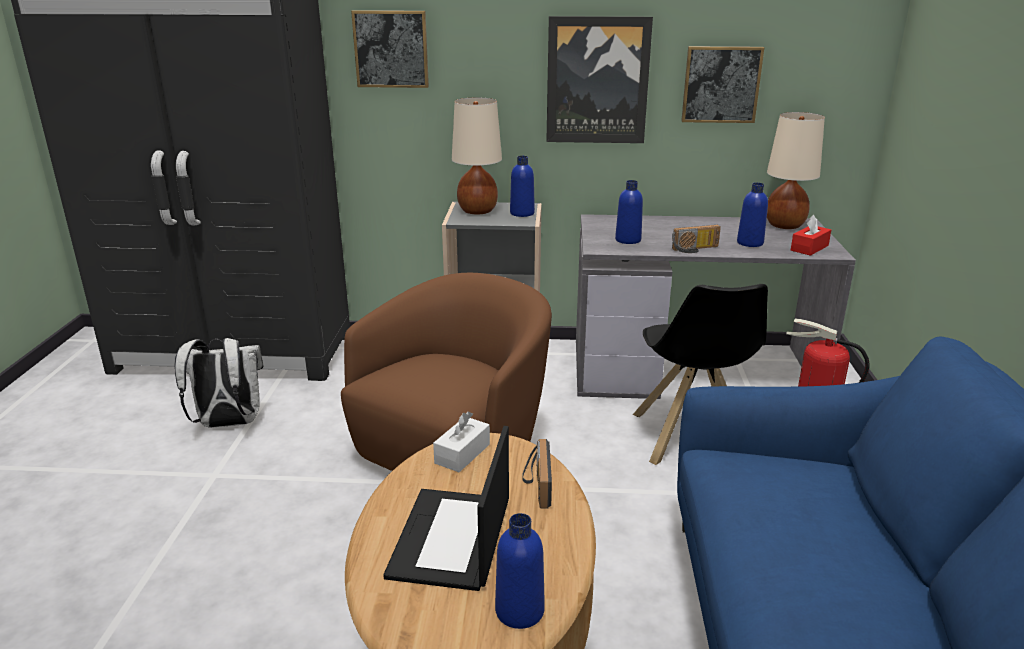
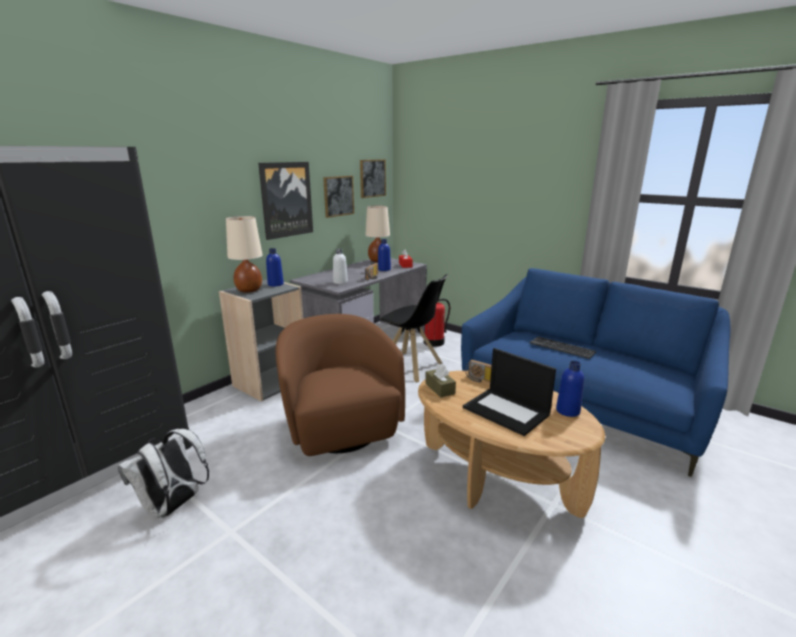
camera: 55 degrees left, 5 degrees down
(391, 49) = (160, 190): picture -> picture (372, 178)
(462, 454) = (440, 388): white tissue box -> brown tissue box
(628, 240) = (340, 282): blue bottle -> white bottle
(815, 539) = (562, 347): none -> keyboard

